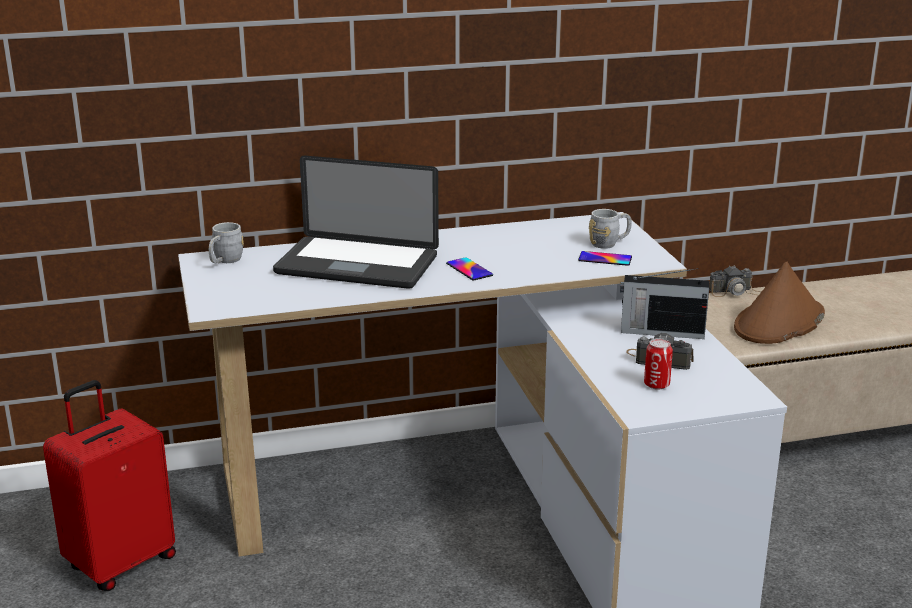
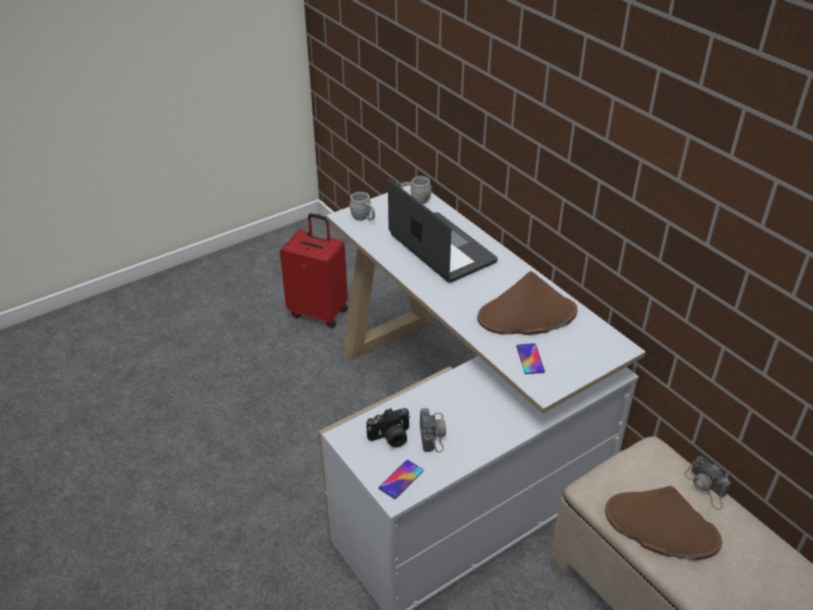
camera: 70 degrees right, 15 degrees up
(357, 265) = (441, 249): laptop -> laptop turned 150 degrees clockwise
(469, 269) = (465, 297): phone -> phone (401, 479)
(529, 247) = (526, 316): none -> brown hat
(609, 243) = (565, 355): grey mug -> grey mug (363, 218)
(656, 385) = (390, 438): can -> camera
(660, 332) = (482, 426): radio -> none

